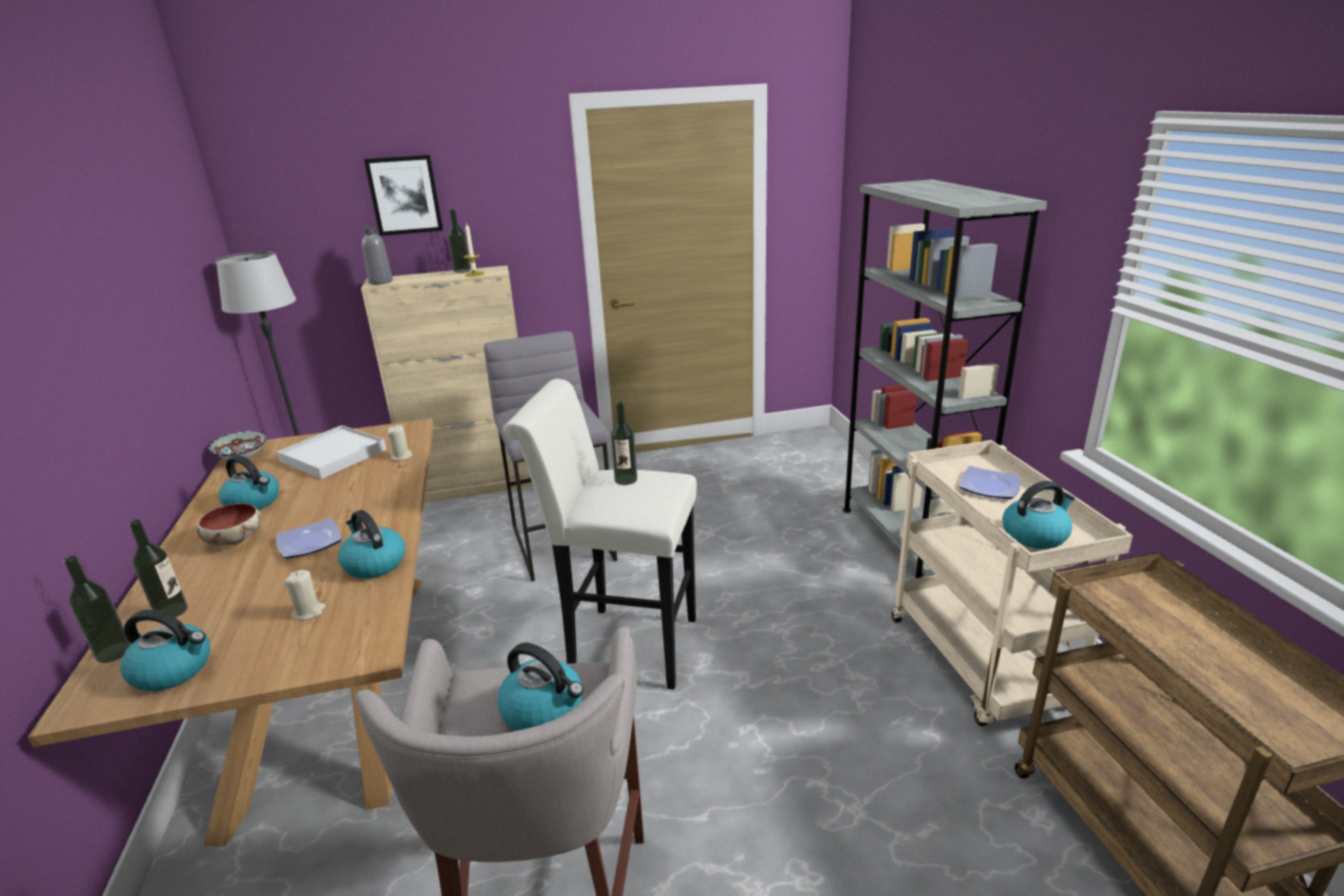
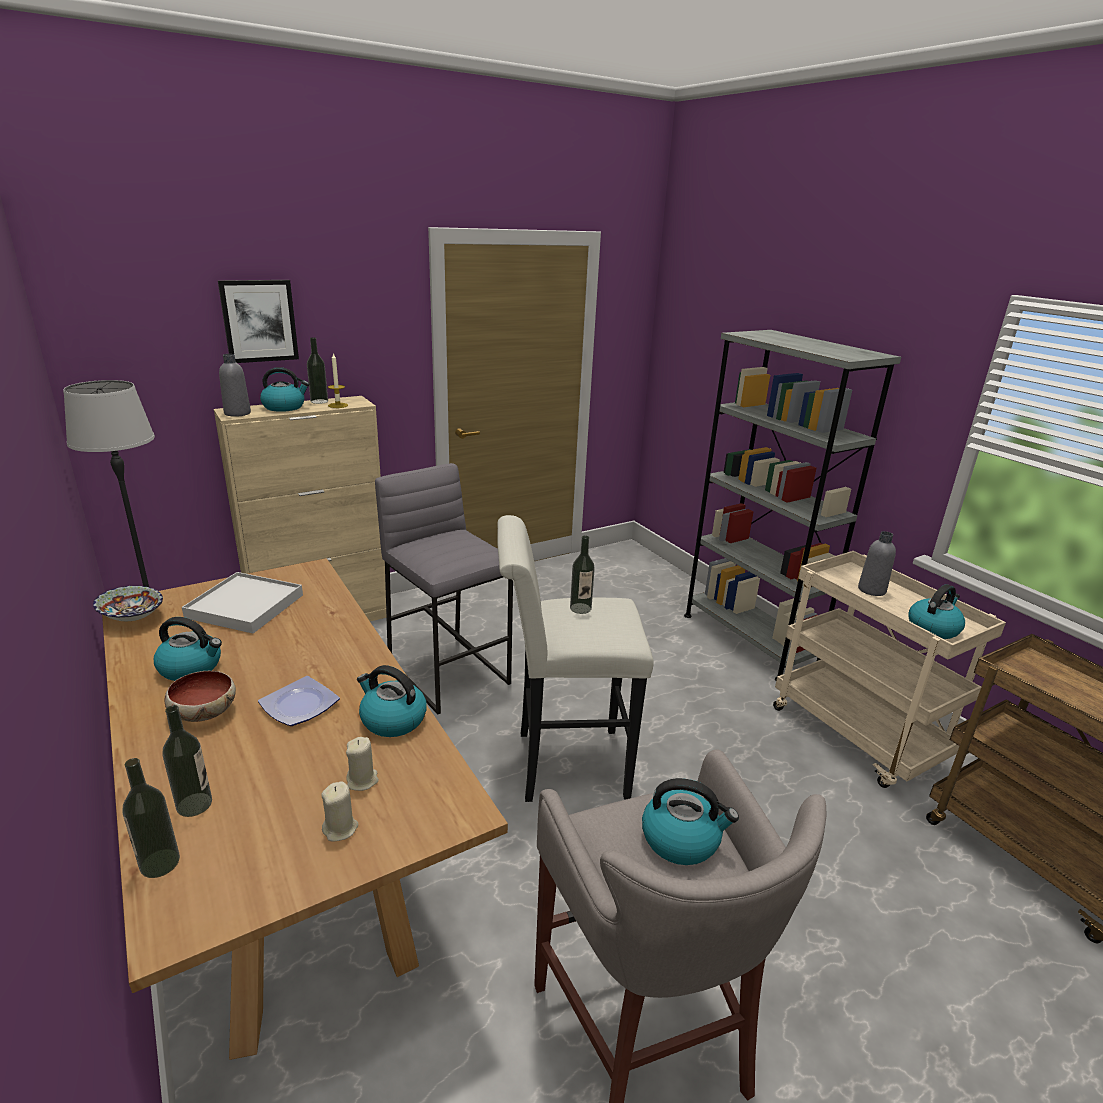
camera: 20 degrees left, 0 degrees up
(174, 669) = (256, 869): kettle -> kettle (284, 407)
(401, 456) = (327, 601): beige candle -> beige candle (340, 828)
(988, 486) = (871, 590): plate -> grey bottle

